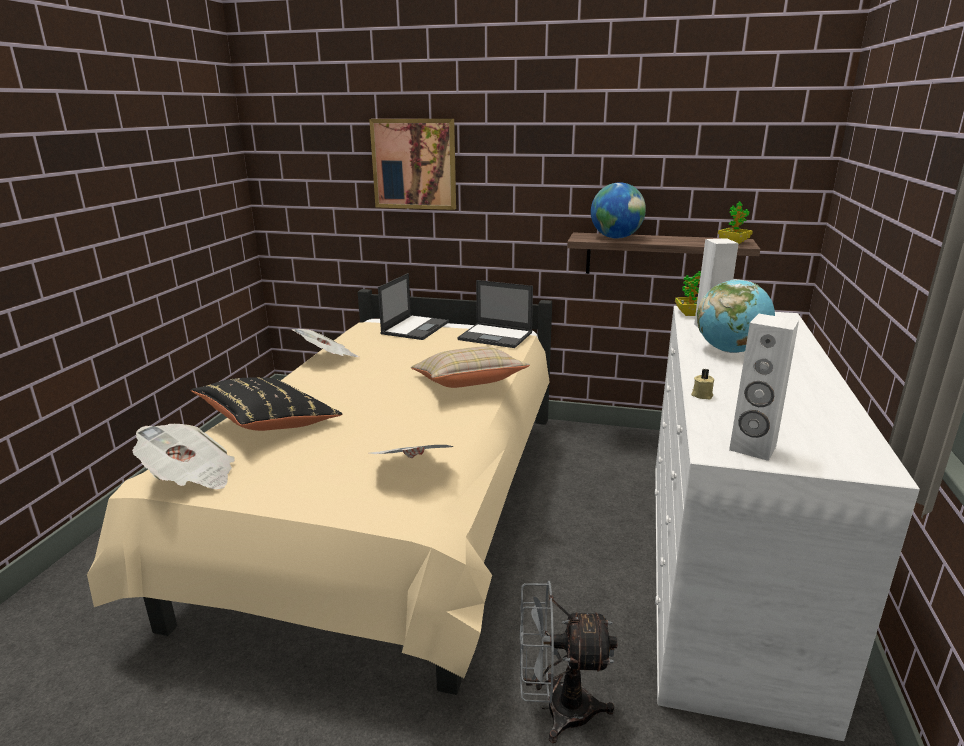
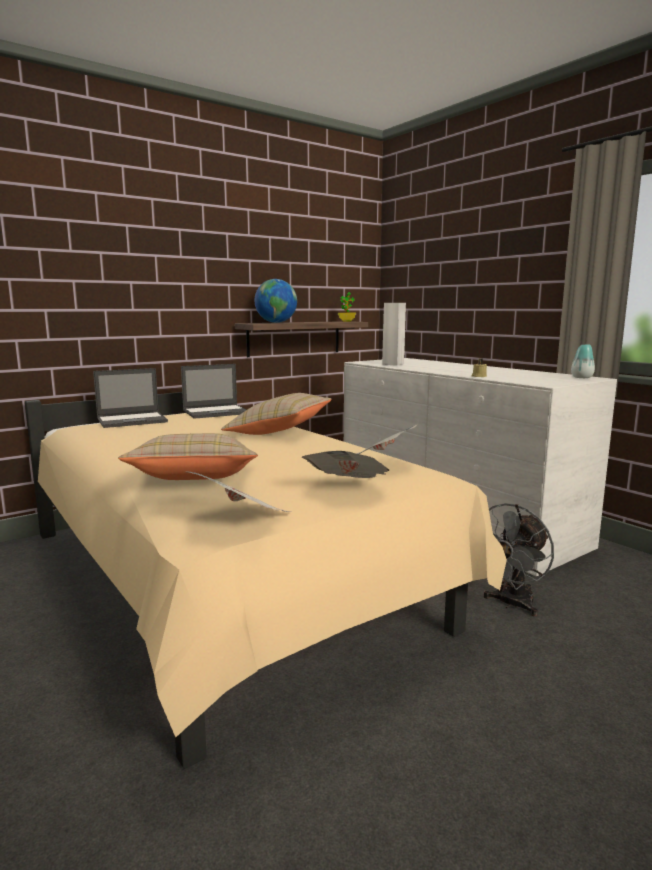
camera: 50 degrees left, 10 degrees down
(269, 423) = (196, 482): black pillow -> beige pillow
(328, 358) = (112, 447): newspaper -> newspaper (347, 489)
(414, 164) = (84, 261): picture -> none
(415, 327) = (133, 420): laptop -> laptop turned 90 degrees clockwise
(690, 314) = (365, 362): potted plant -> none
(730, 350) = (432, 367): globe -> none
(752, 448) = (552, 382): white speaker -> none
(858, 458) = (581, 377): none -> vase

